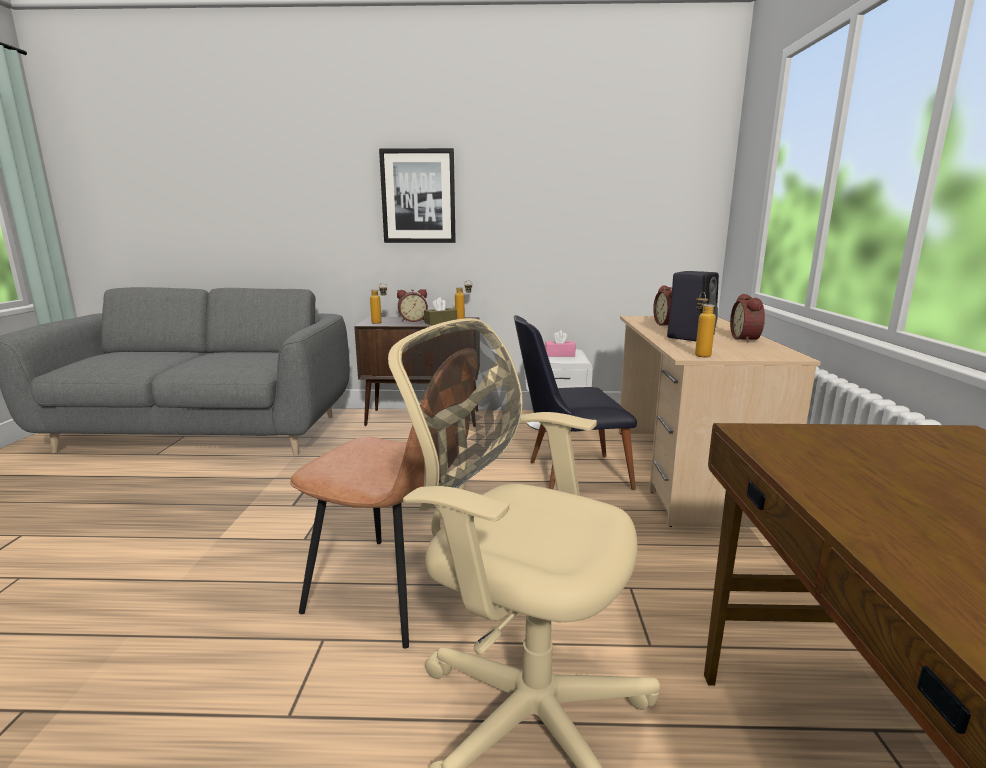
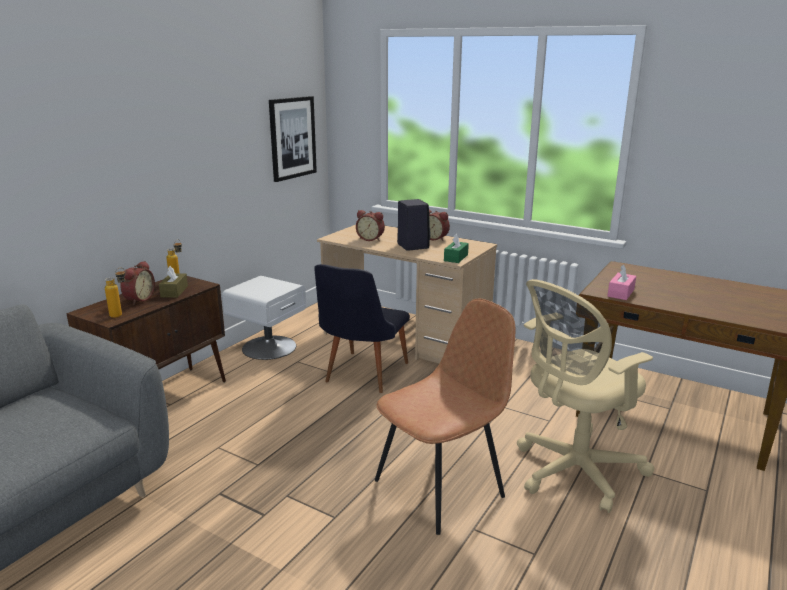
camera: 60 degrees left, 5 degrees up
(418, 196) = (102, 157): picture -> picture (292, 138)
(559, 355) = (264, 286): pink tissue box -> pink tissue box (621, 293)
(699, 354) = (456, 258): bottle -> green tissue box

